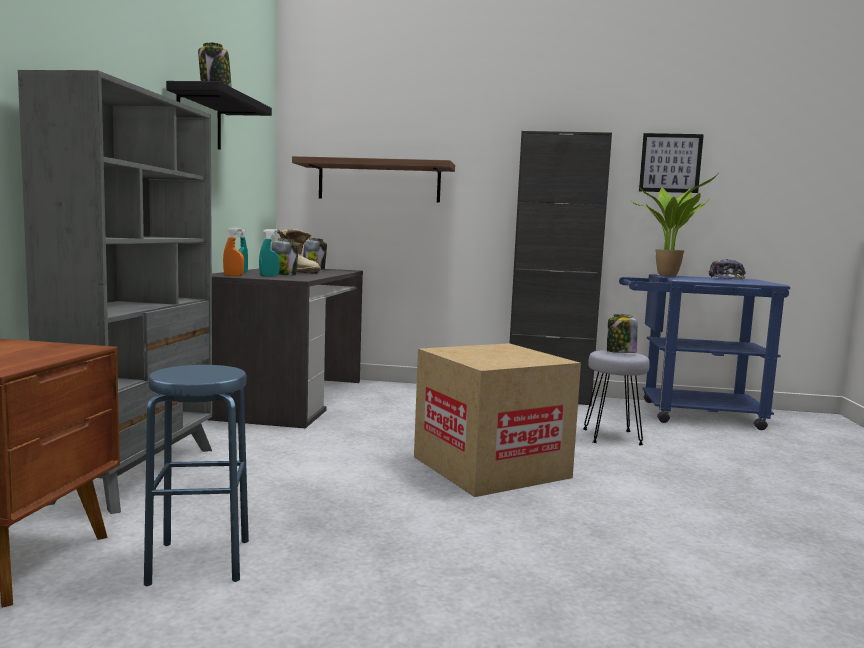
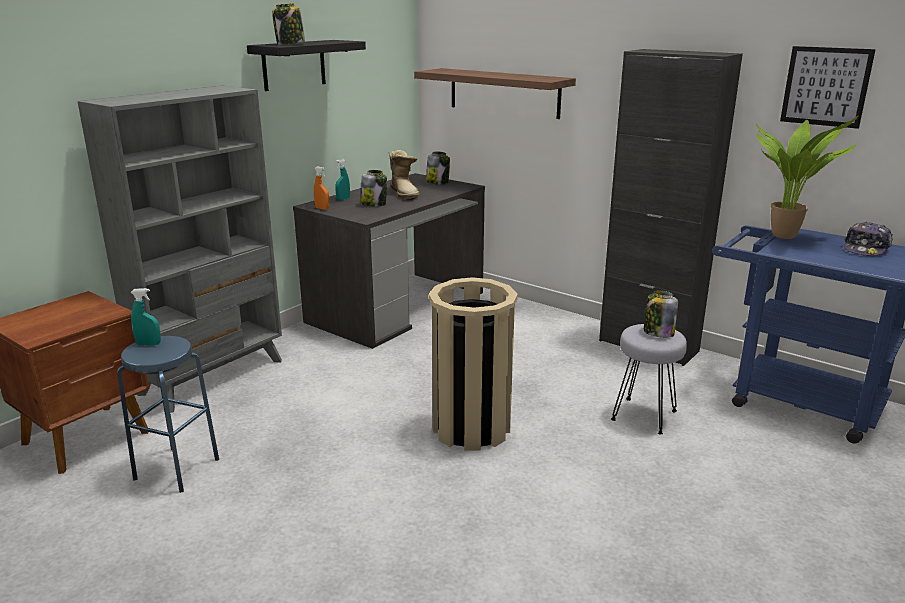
camera: 30 degrees right, 15 degrees up
(269, 276) = (353, 209): turquoise spray bottle -> turquoise spray bottle (148, 344)
(490, 467) = (471, 428): cardboard box -> beige trash can

